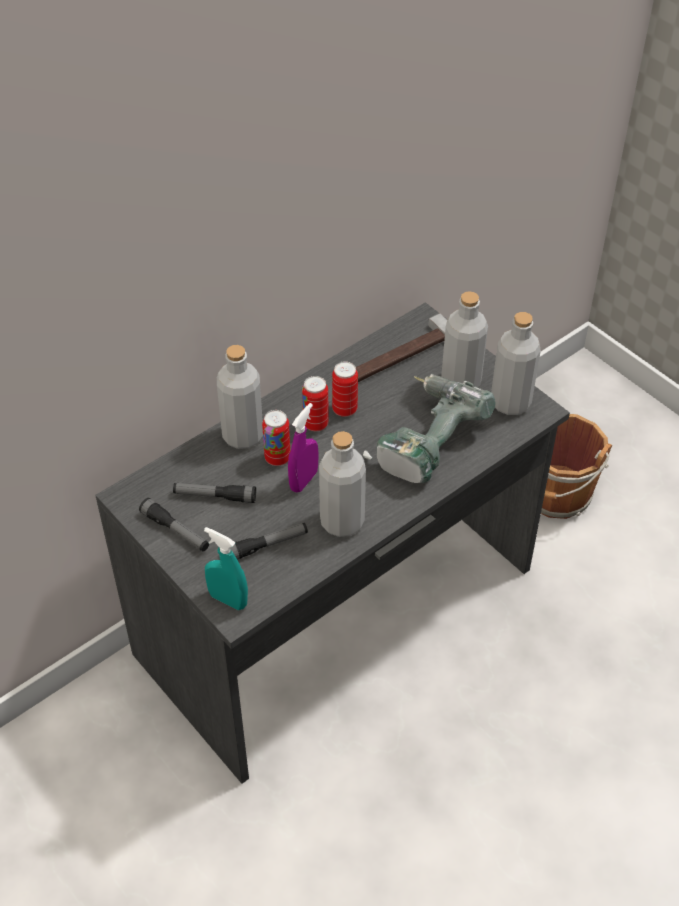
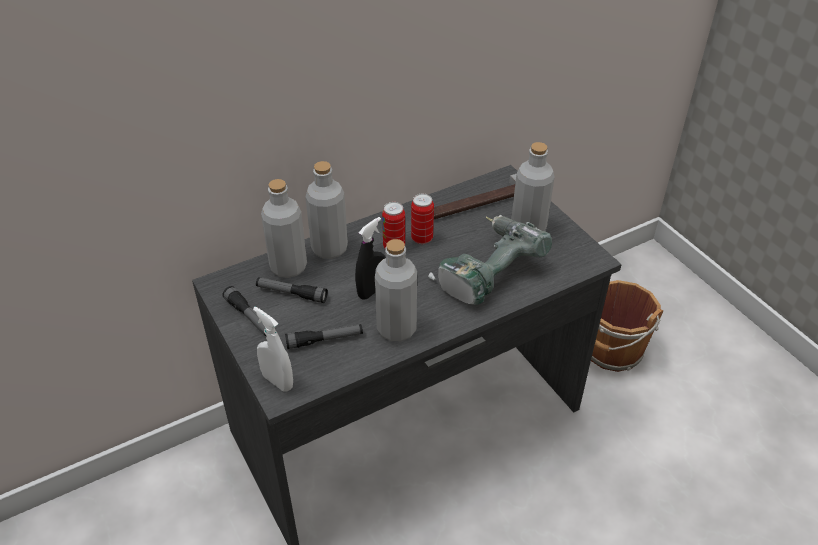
camera: 10 degrees right, 5 degrees down
(228, 600) = (277, 381): turquoise spray bottle -> white spray bottle
(277, 458) = (354, 270): can -> none
(303, 480) = (372, 290): purple spray bottle -> black spray bottle
(510, 402) = (569, 250): grey bottle -> grey bottle (288, 267)

